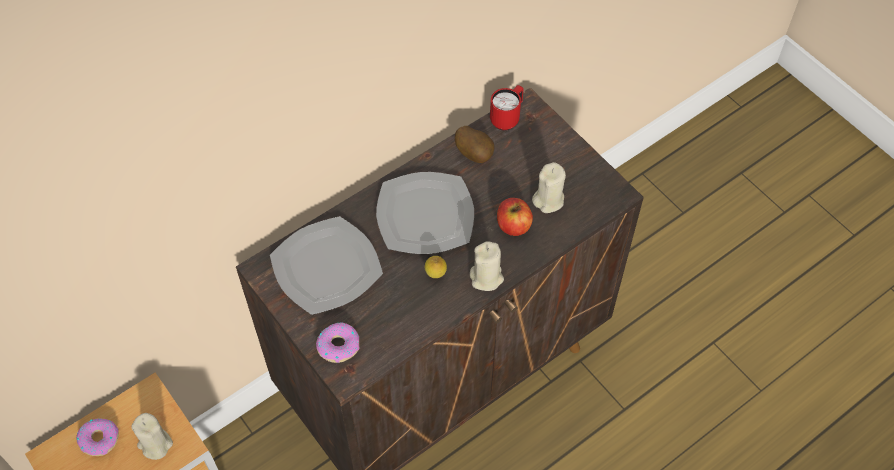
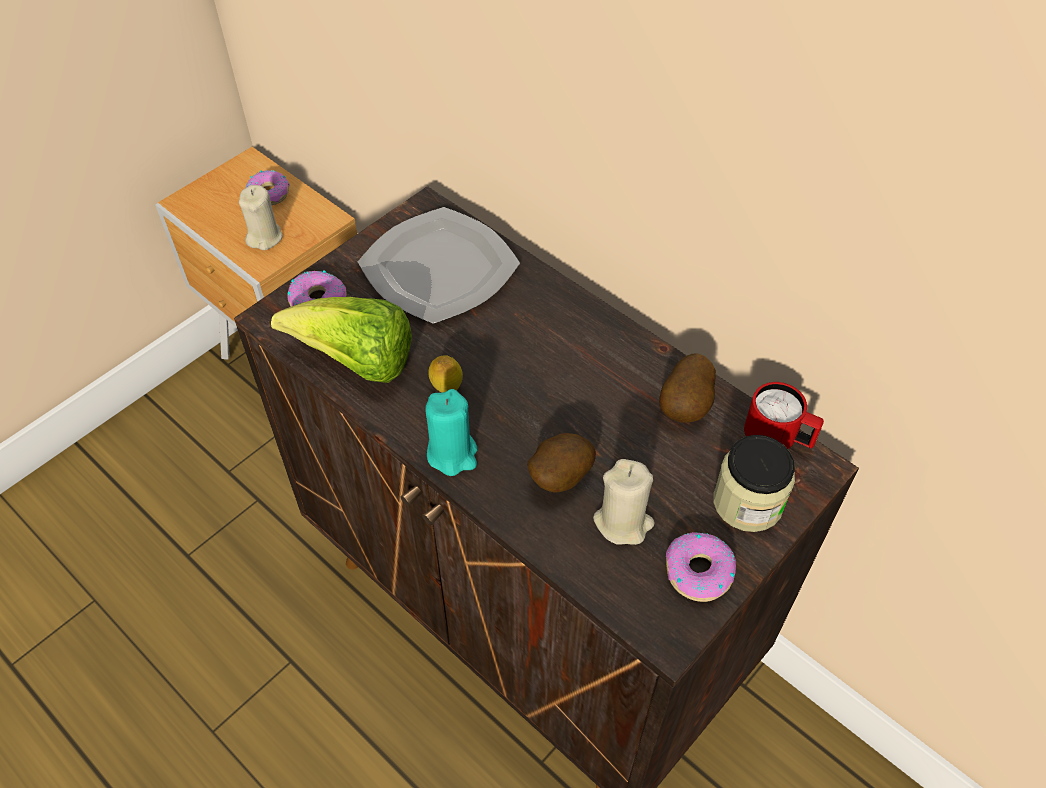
camera: 80 degrees right, 5 degrees down
(401, 325) = (356, 362): none -> lettuce
(424, 216) = (548, 361): plate -> none
(486, 277) = (452, 453): beige candle -> turquoise candle
(513, 225) = (558, 477): apple -> potato
(545, 141) = (747, 502): none -> jar
(584, 173) = (698, 571): none -> donut

